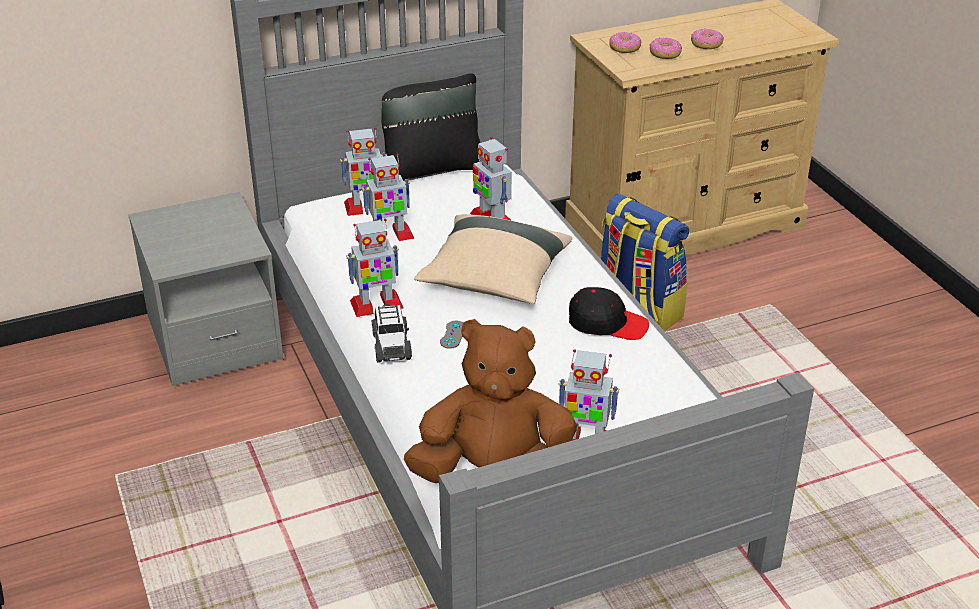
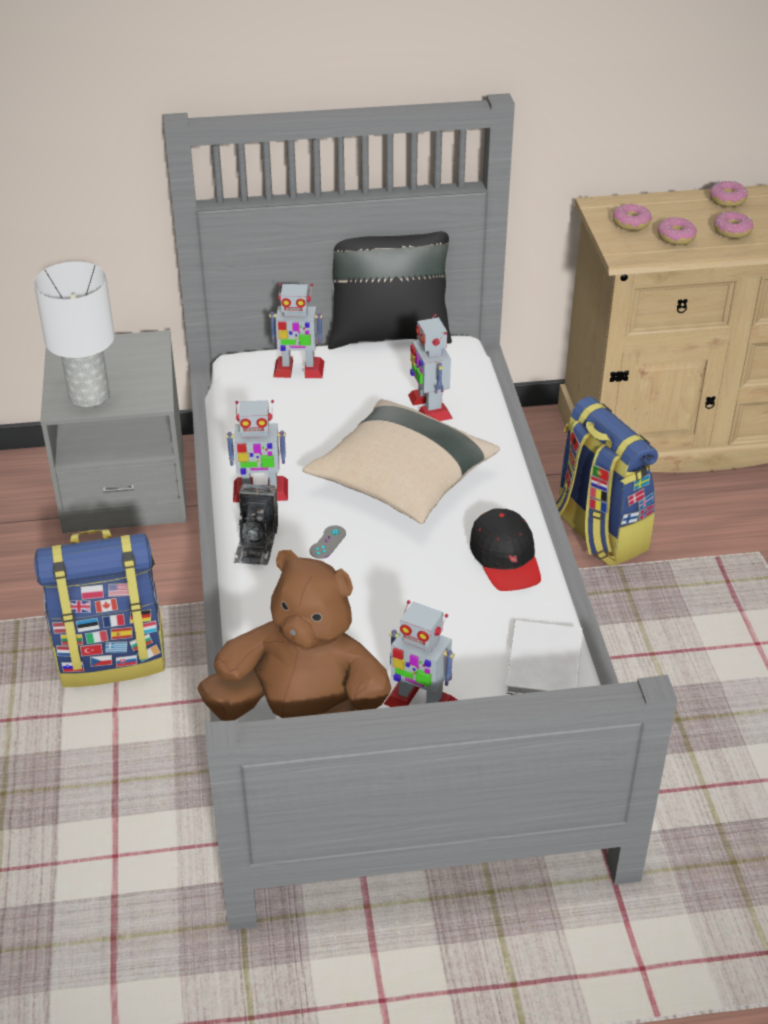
camera: 15 degrees right, 5 degrees up
(190, 253) = (90, 396): none -> white table lamp
(259, 480) = (112, 658): none -> backpack
(388, 235) = (307, 408): toy robot -> none
(391, 345) = (256, 543): toy car -> camera
(607, 323) = (506, 559): black cap -> black cap turned 45 degrees clockwise
(673, 397) = (542, 666): none -> white book
(691, 23) = (727, 200): none -> donut

